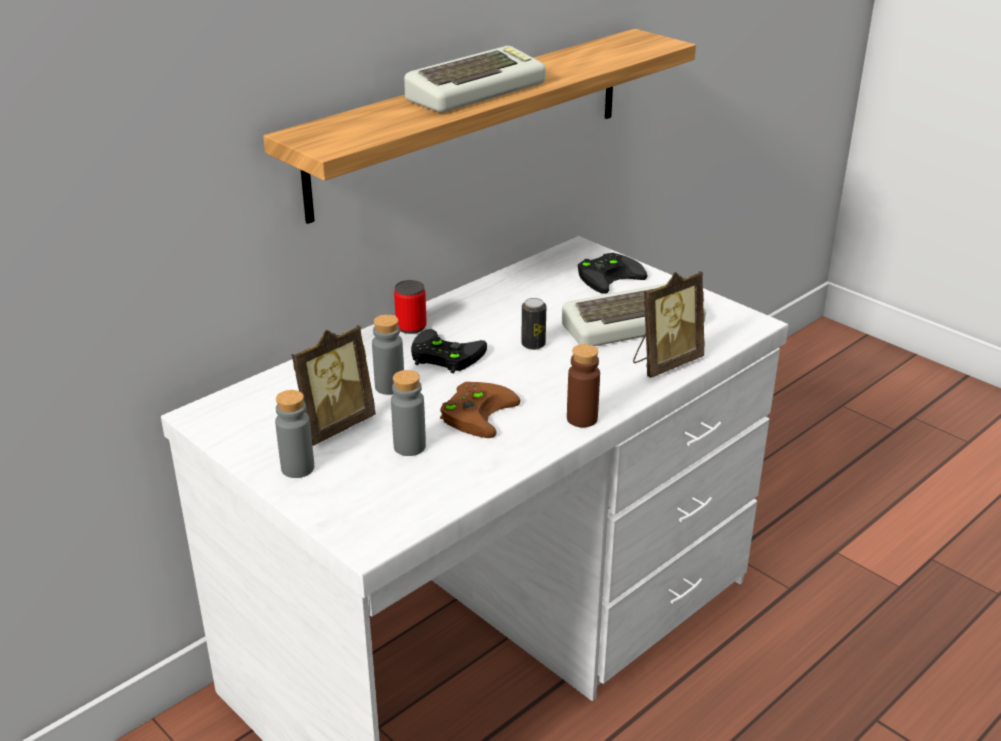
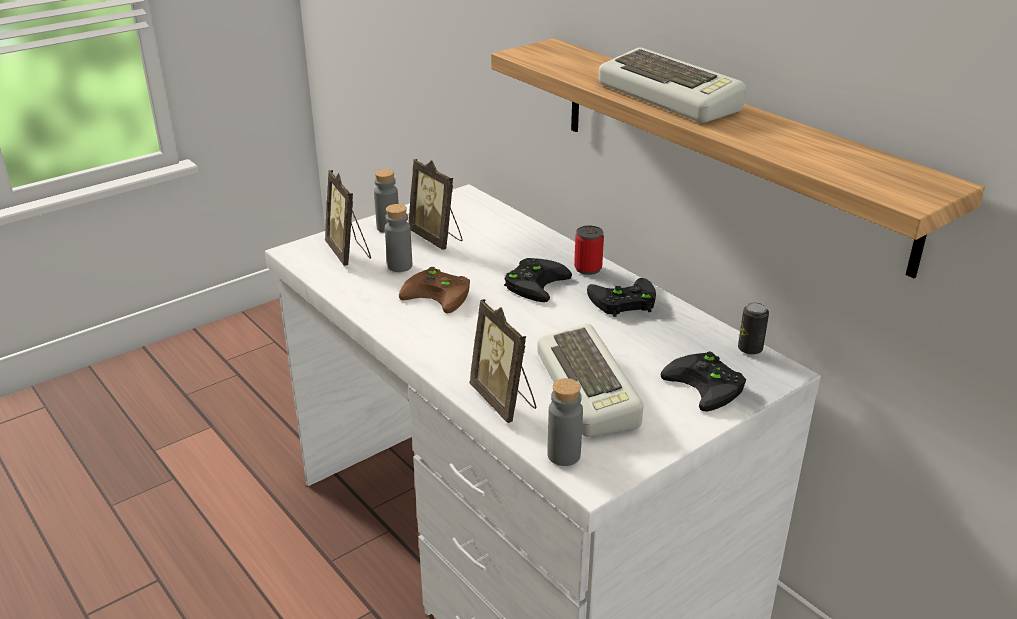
camera: 95 degrees right, 0 degrees up
(373, 492) = (349, 253): none -> picture frame
(389, 387) = (488, 259): grey bottle -> grey bottle (564, 455)
(479, 309) = (621, 302): none -> black game controller
(533, 344) = (551, 327): can -> can (750, 349)
(582, 419) = (415, 343): brown bottle -> none

